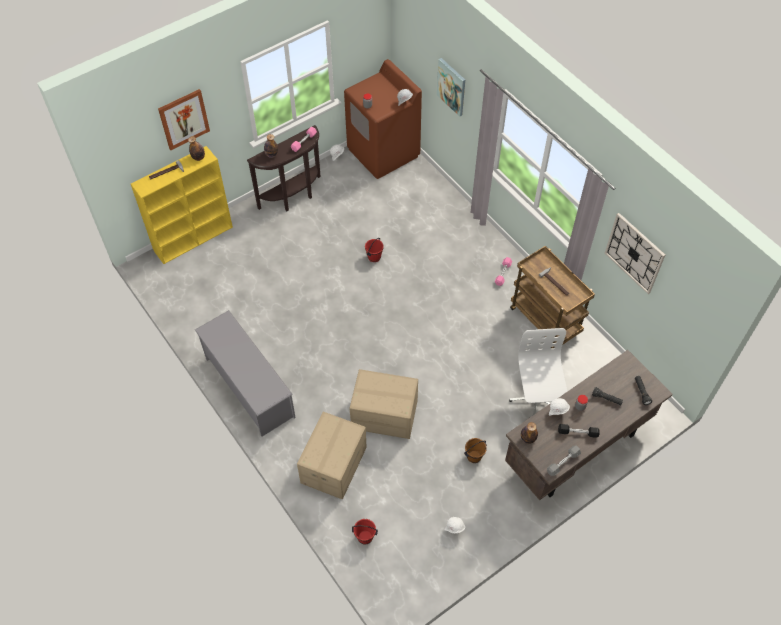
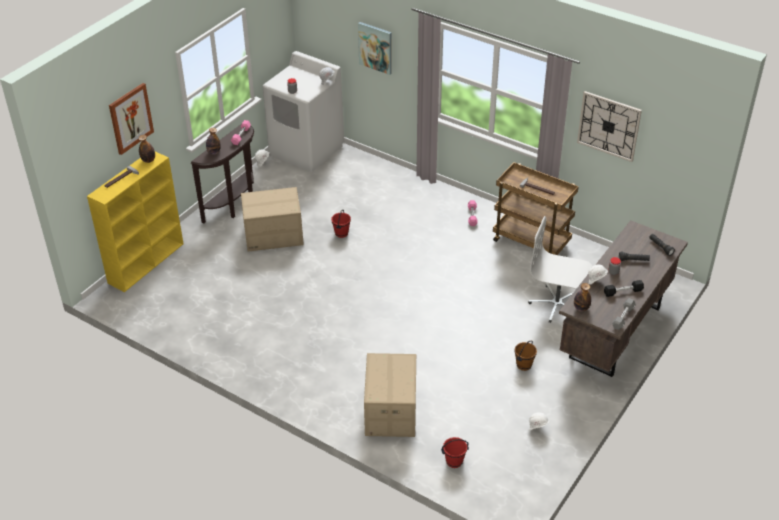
camera: 20 degrees left, 15 degrees down
(249, 387) = (269, 371): grey shoe rack -> none
(383, 153) = (307, 150): brown washing machine -> white washing machine
(384, 415) = (419, 356): cardboard box -> cardboard box (273, 235)
(536, 399) = (556, 304): white office chair -> white office chair turned 45 degrees counterclockwise

